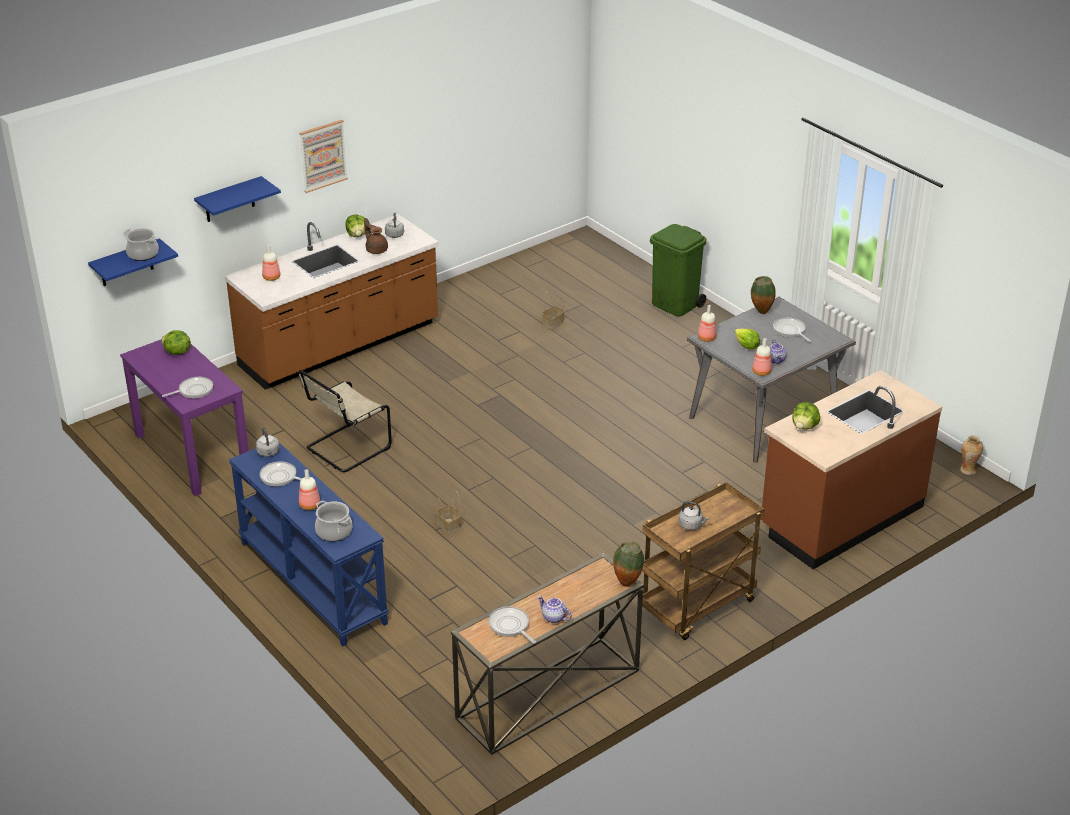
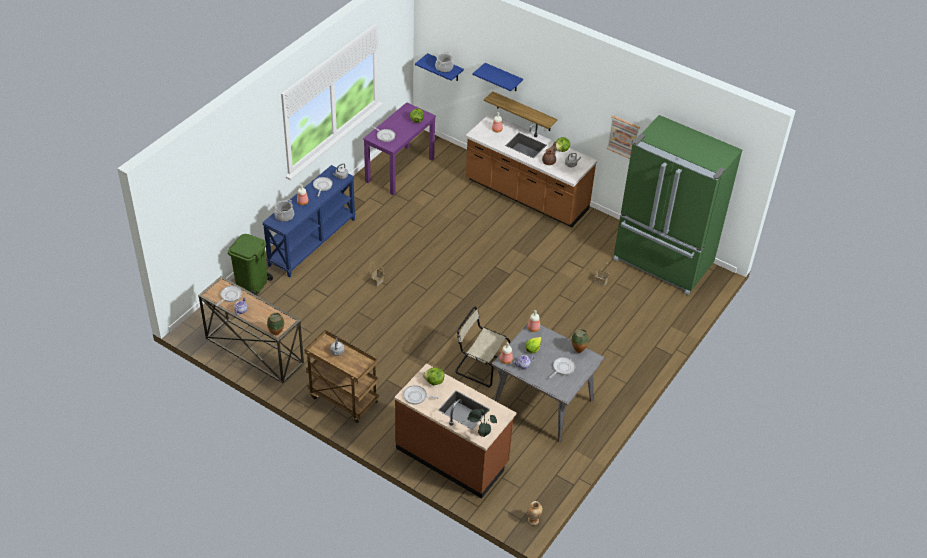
camera: 70 degrees right, 10 degrees up
(273, 231) = (524, 112): none -> shelf
(323, 155) = (560, 94): picture -> picture (623, 137)
(345, 449) = (428, 224): beige chair -> beige chair (479, 366)
(543, 270) = (662, 263): none -> green fridge
(675, 305) = (657, 336): green trash can -> green trash can (252, 285)
(830, 447) = (416, 396): none -> frying pan
(913, 404) = (481, 433): none -> potted plant

